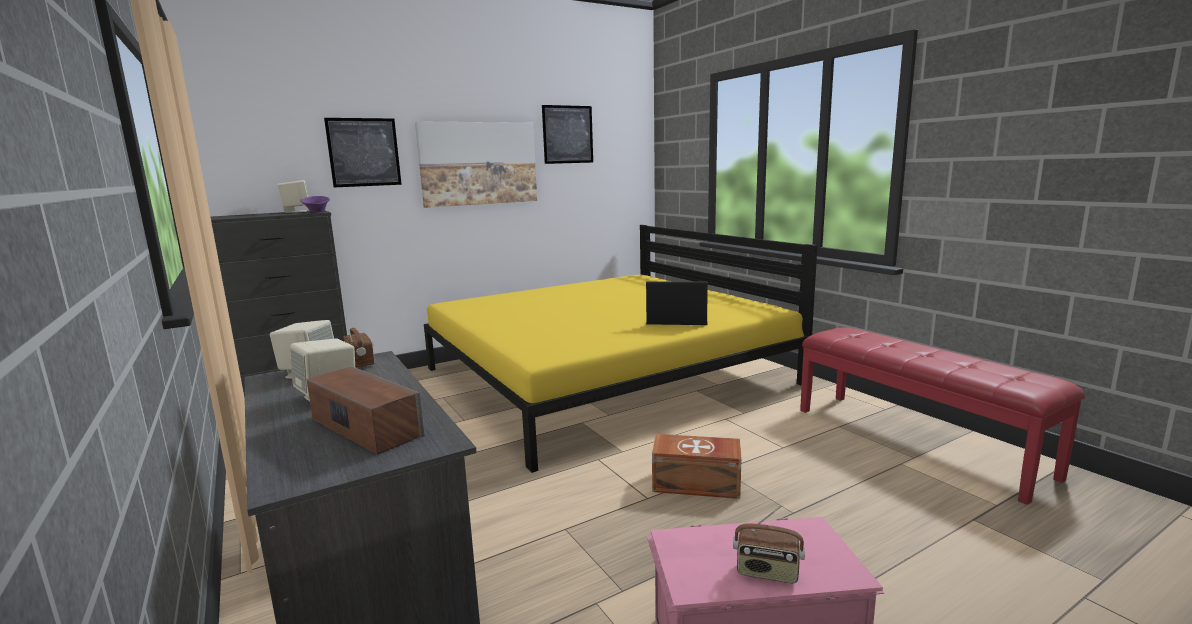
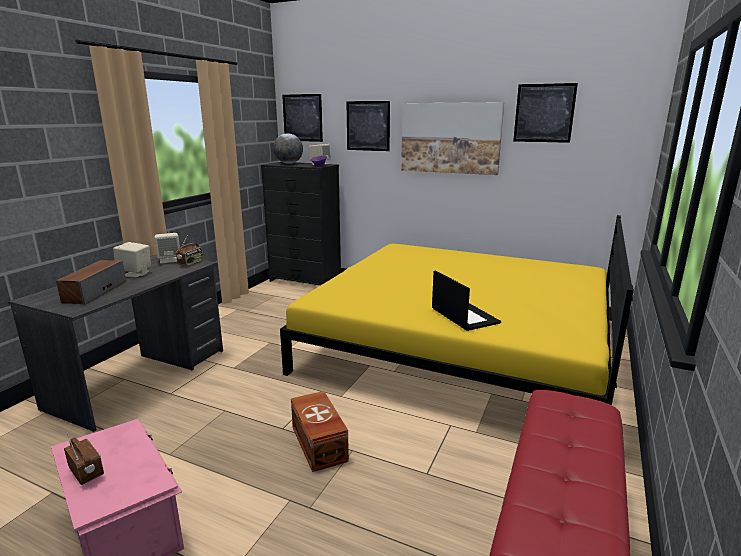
camera: 55 degrees right, 5 degrees up
(239, 142) = (302, 118): none -> picture
(240, 215) = (288, 163): none -> globe
(767, 572) = (87, 472): radio -> radio turned 150 degrees clockwise

